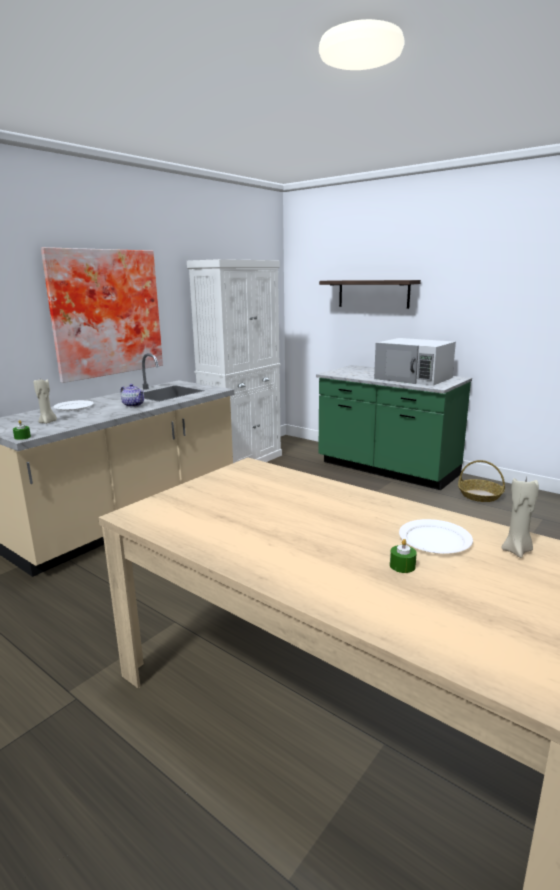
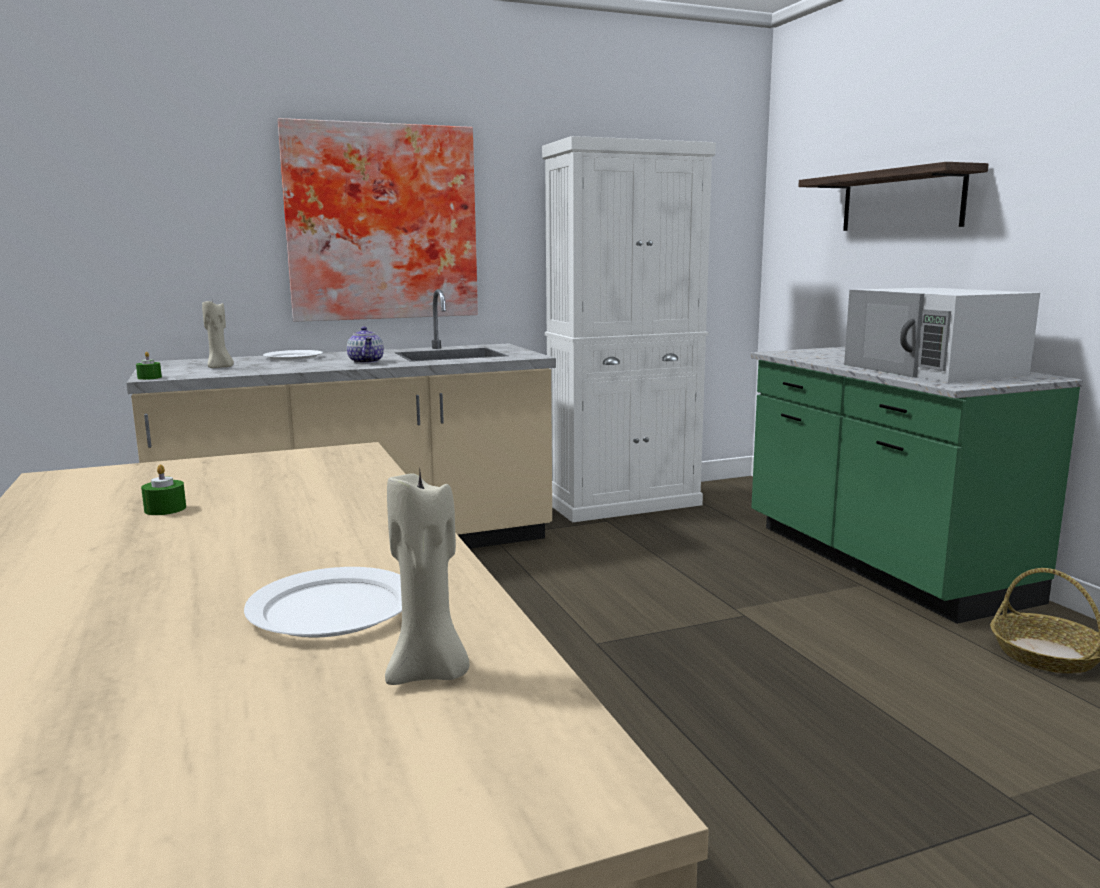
camera: 30 degrees right, 5 degrees down
(402, 566) = (168, 631): green candle -> green candle (165, 509)

